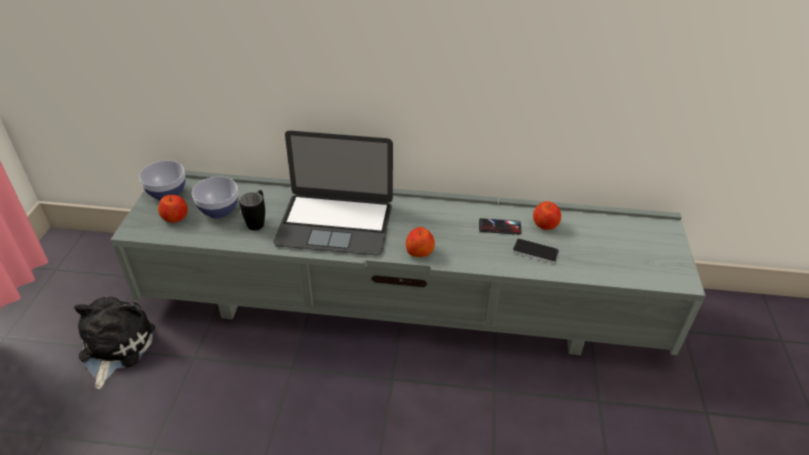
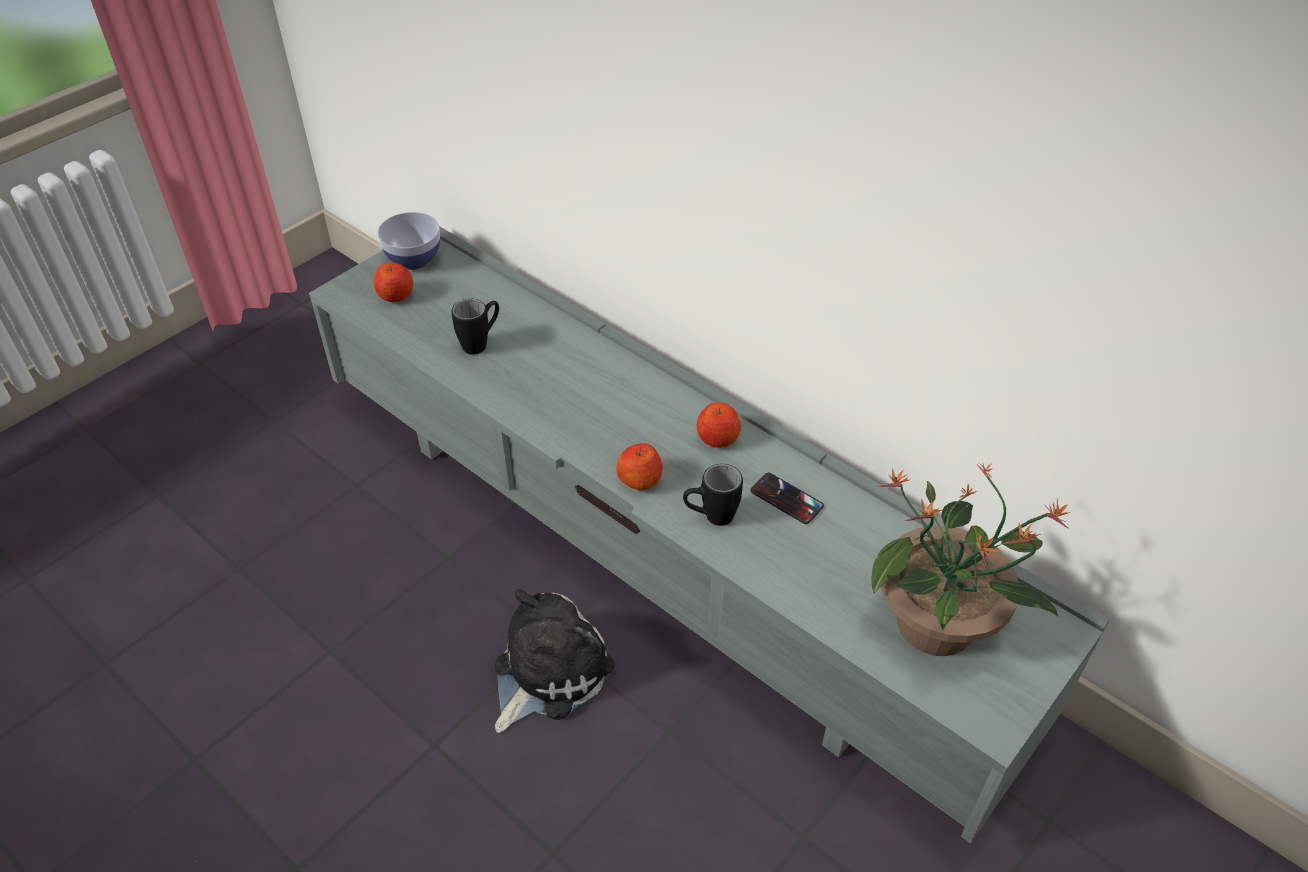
camera: 35 degrees right, 5 degrees up
(115, 347) = (288, 429): plush toy -> plush toy (547, 672)
(219, 210) = (450, 307): bowl -> none
(335, 223) = (569, 389): laptop -> none
(473, 252) = (710, 517): none -> black mug
(535, 251) = (802, 560): phone -> none
(545, 224) = (859, 528): apple -> apple (717, 438)
(619, 250) = (938, 625): none -> potted plant

